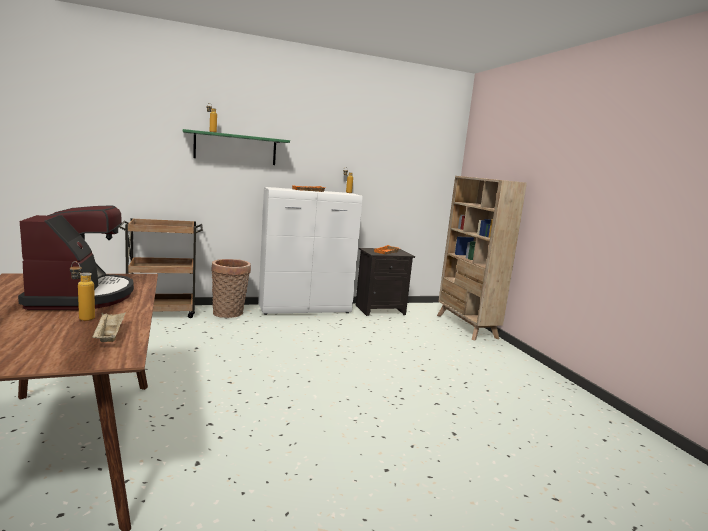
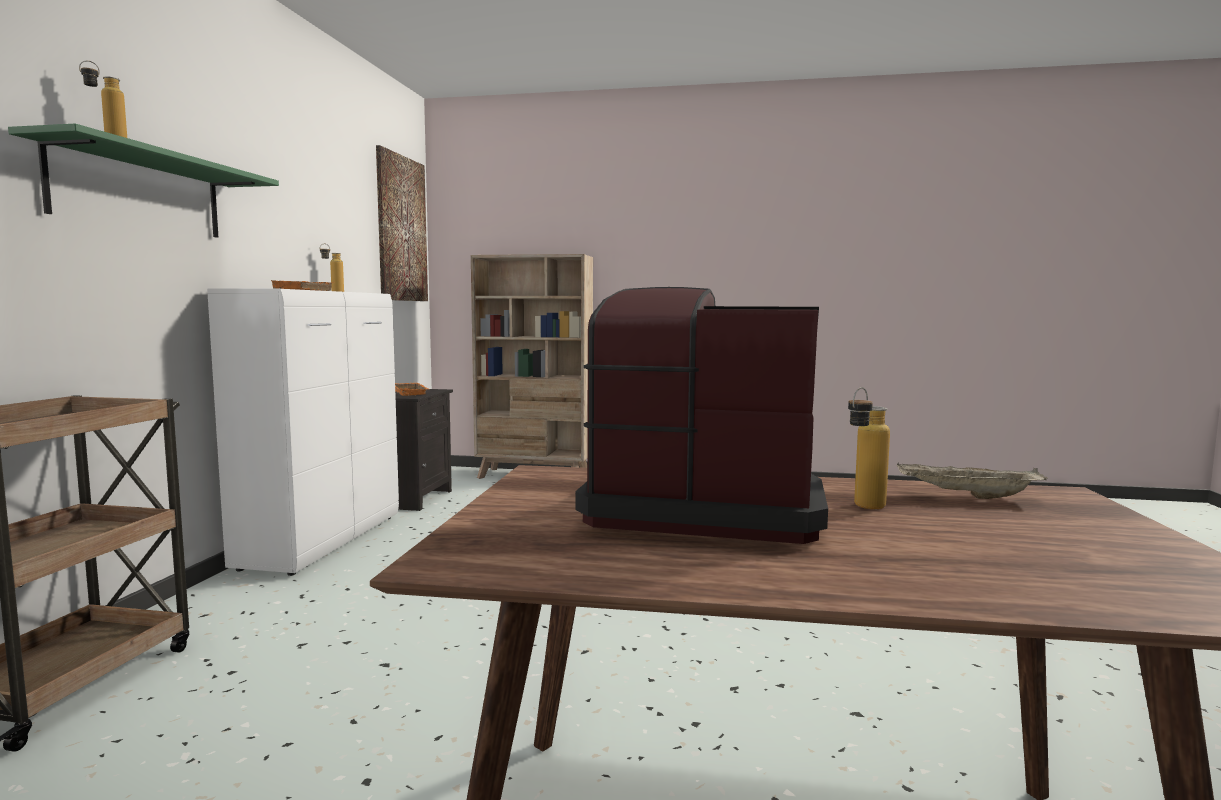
camera: 60 degrees left, 5 degrees down
(230, 313) = (230, 605): basket -> none
(429, 158) = (401, 229): none -> picture

